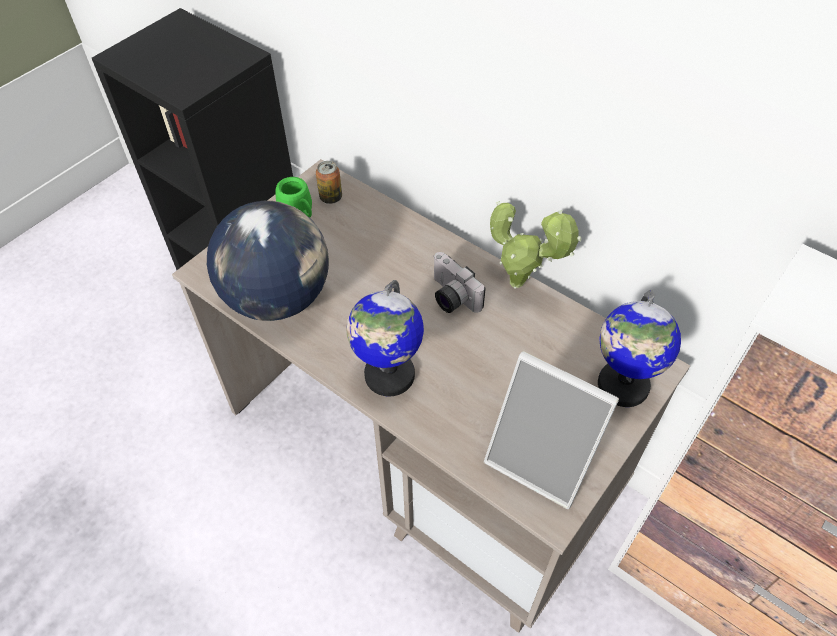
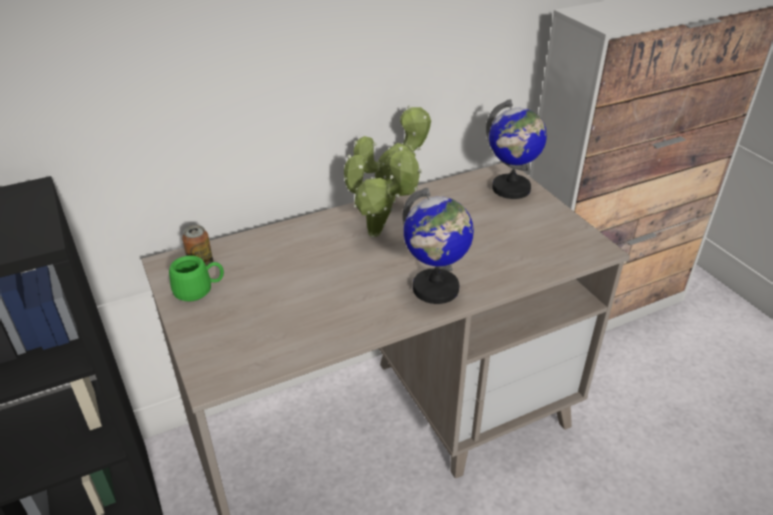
camera: 65 degrees left, 15 degrees down
(278, 297) = (297, 332): globe -> none
(450, 297) = (379, 234): camera -> potted plant
(541, 459) = (554, 240): picture frame -> none

